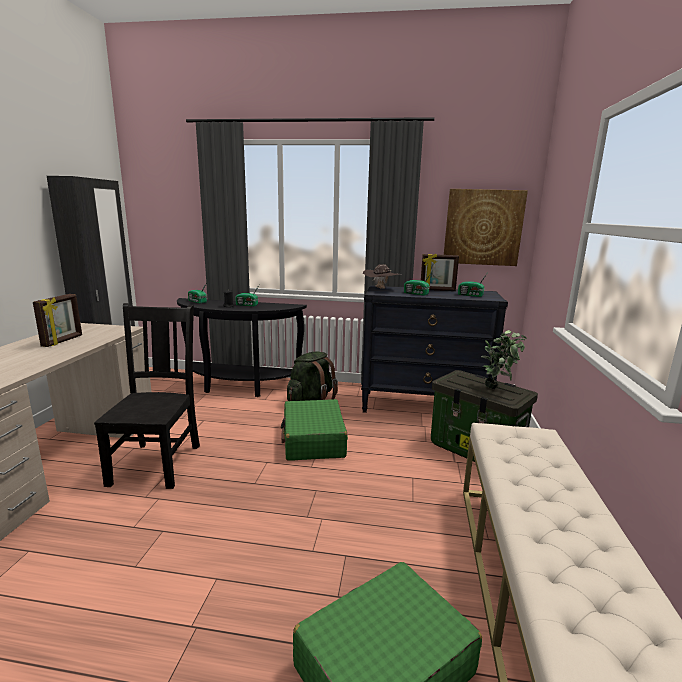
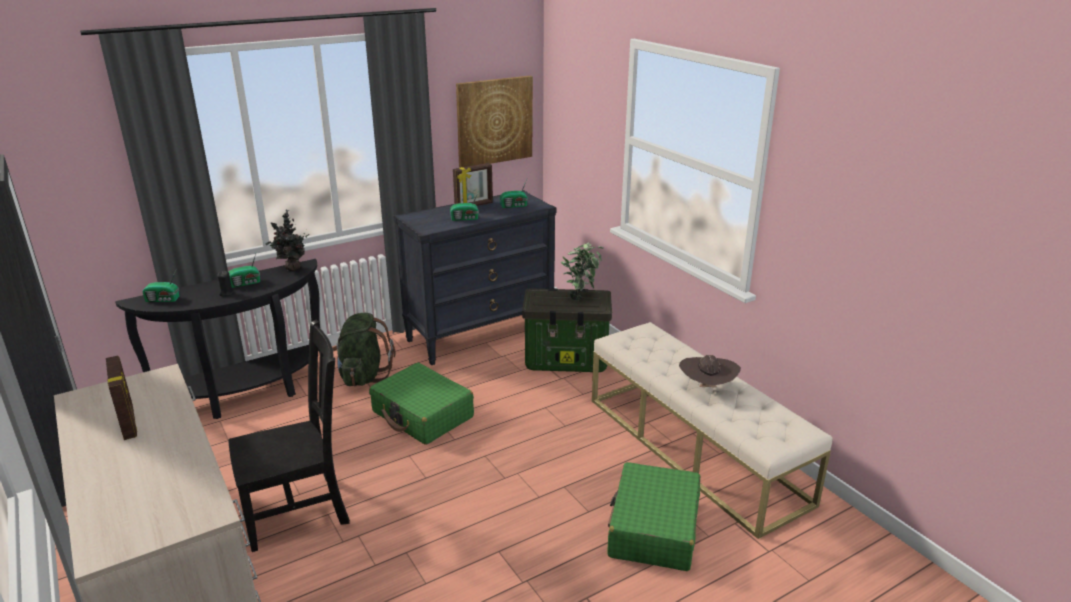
camera: 40 degrees left, 10 degrees up
(157, 462) = (299, 511): black chair -> black chair turned 105 degrees clockwise
(283, 305) = (292, 269): none -> potted plant
(381, 289) = (419, 220): brown hat -> brown hat (707, 388)

